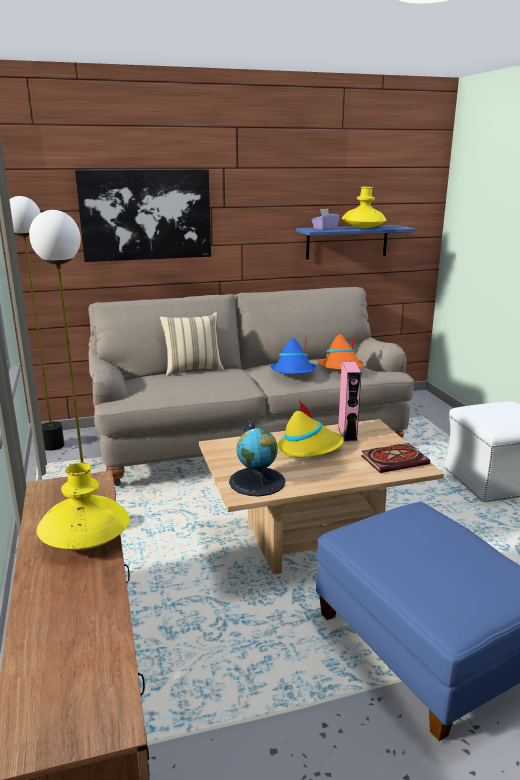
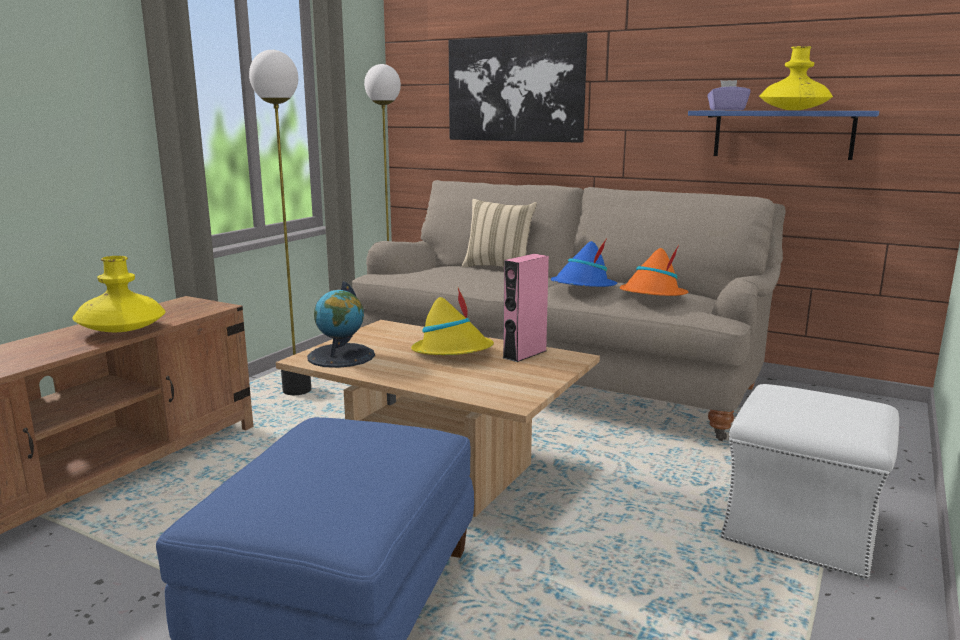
camera: 45 degrees right, 5 degrees down
(395, 460) = (508, 387): book -> none

